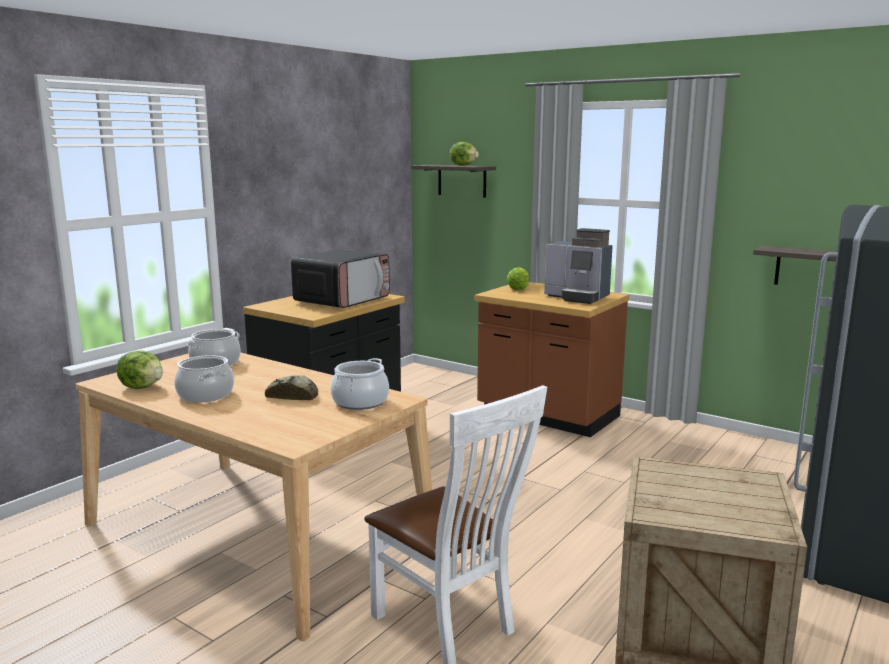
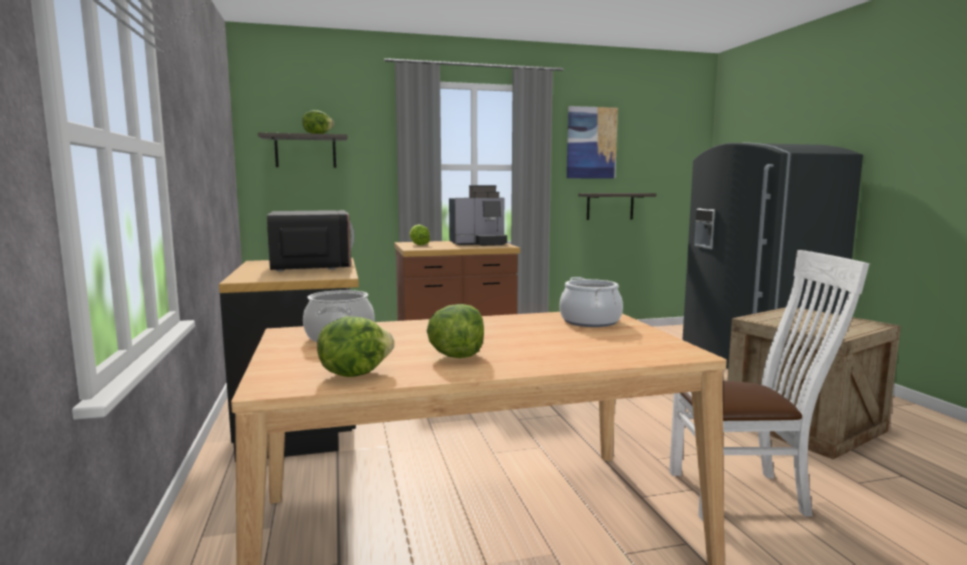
camera: 50 degrees left, 5 degrees down
(205, 395) = (456, 356): cooking pot -> lettuce
(293, 395) = (529, 333): bread -> none
(791, 175) = (591, 143): none -> picture

